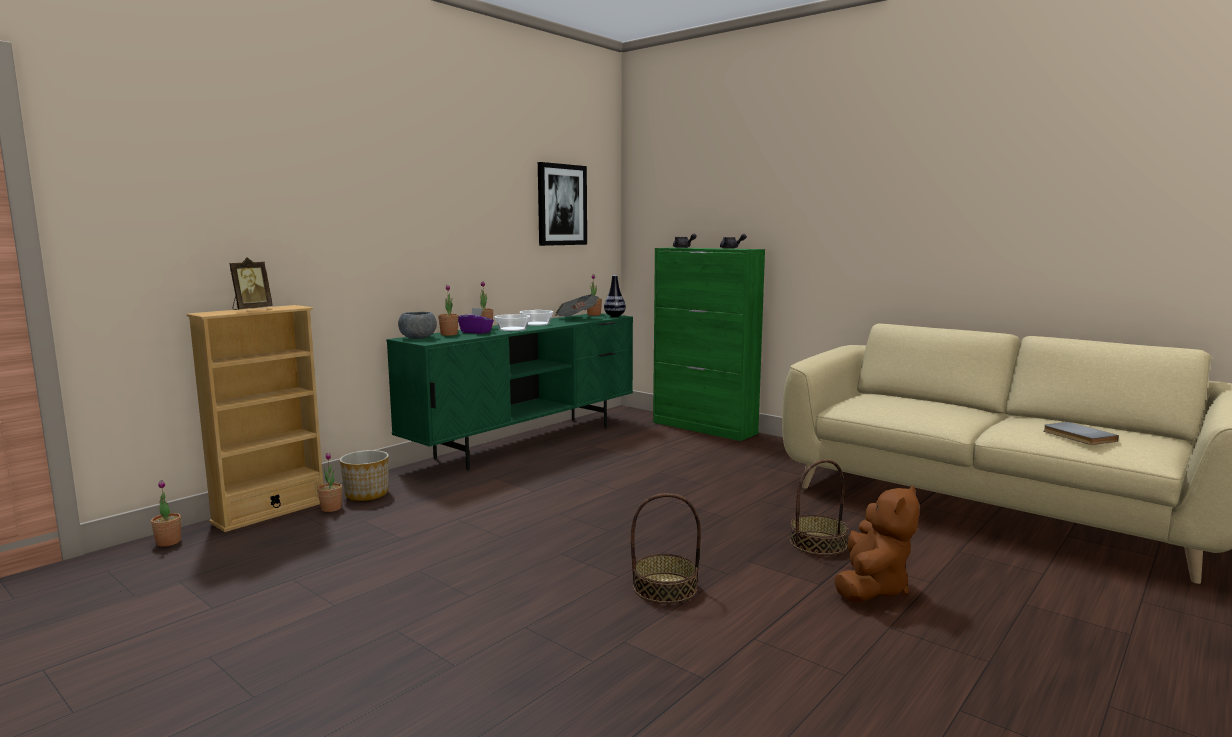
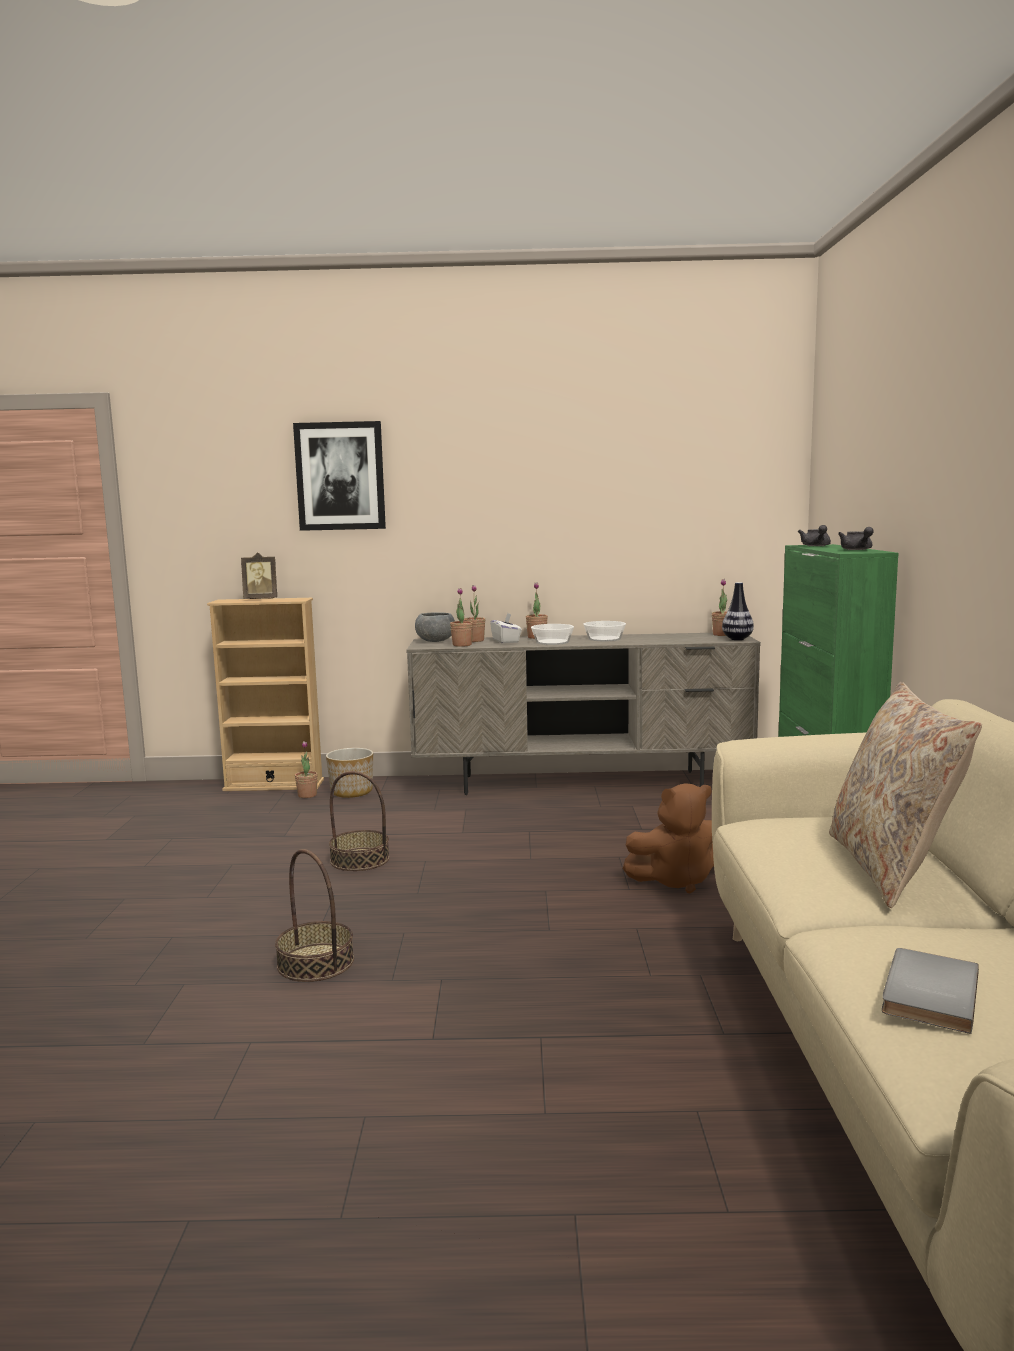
camera: 50 degrees right, 0 degrees up
(168, 542) = (188, 787): potted plant -> potted plant (462, 645)
(476, 332) = (506, 641): purple tissue box -> white tissue box
(527, 442) = (583, 783): green tv stand -> beige tv stand
(561, 205) = (684, 485): picture -> picture (340, 476)
(576, 318) = (678, 637): newspaper -> none
(818, 543) = (556, 1002): basket -> basket (360, 859)
(872, 588) = (466, 1074): brown plush toy -> brown plush toy (676, 880)
(938, 407) = (891, 868): none -> beige pillow

